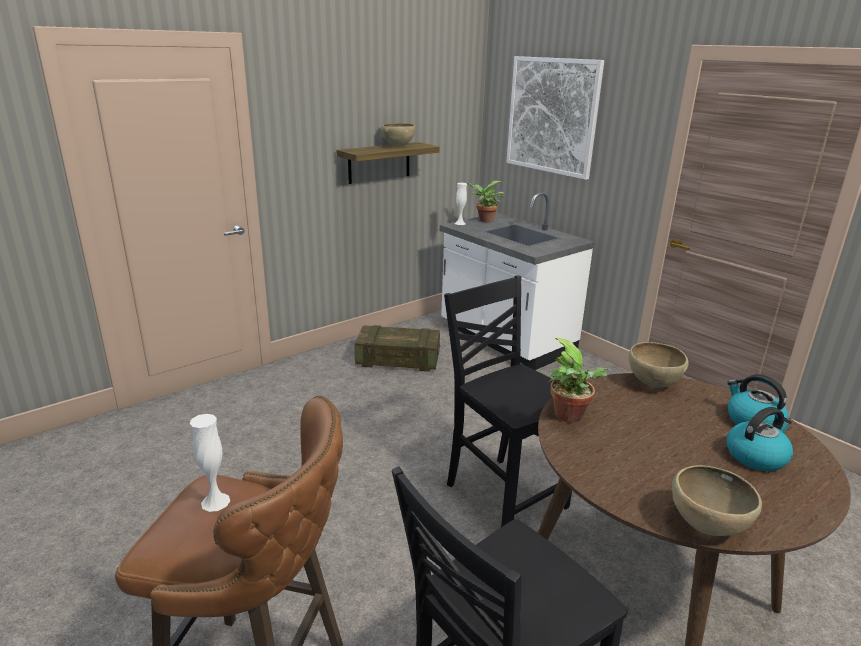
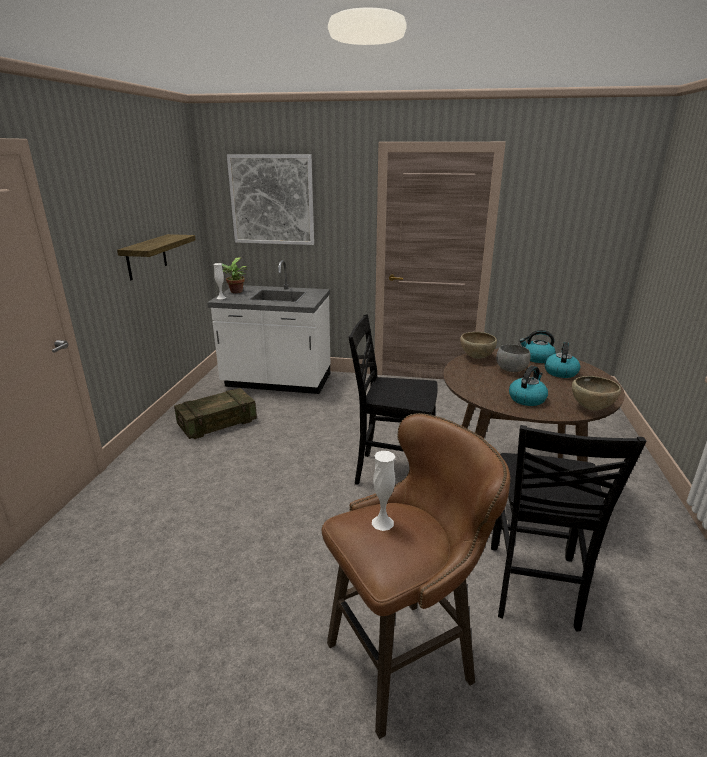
camera: 40 degrees left, 0 degrees up
(398, 146) = (163, 239): brown bowl -> none
(571, 417) = (471, 388): potted plant -> none
(624, 465) = (527, 399): none -> kettle
(675, 419) = (511, 370): none -> grey bowl

